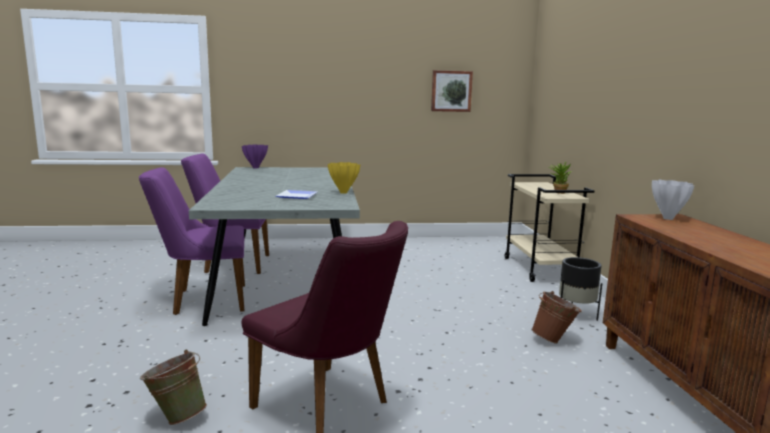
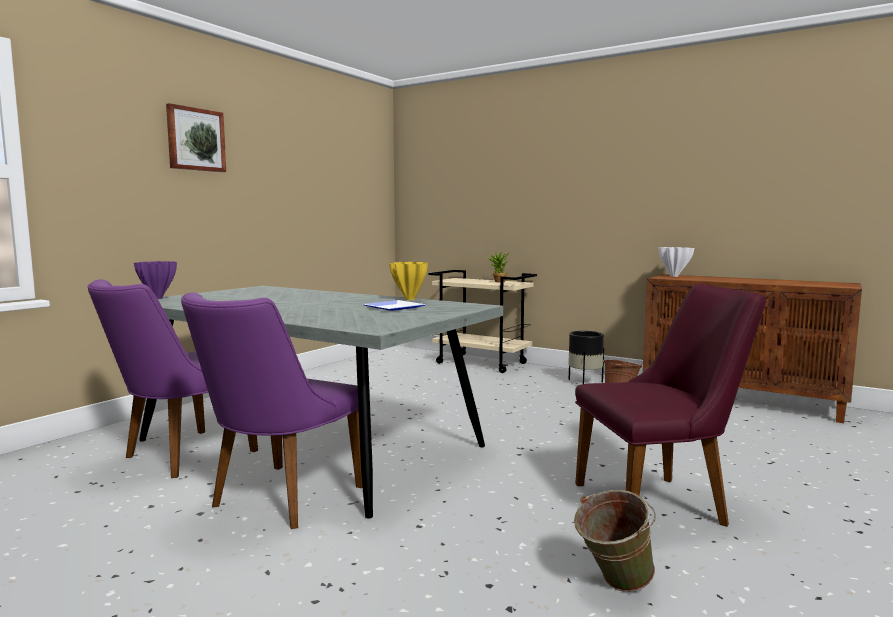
camera: 50 degrees left, 5 degrees down
(451, 91) = (334, 186): picture -> picture (195, 139)

